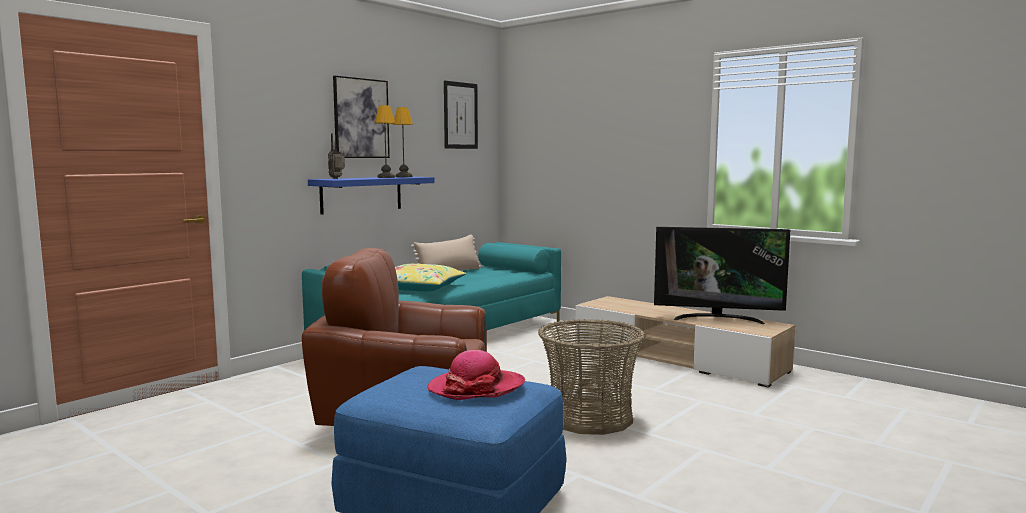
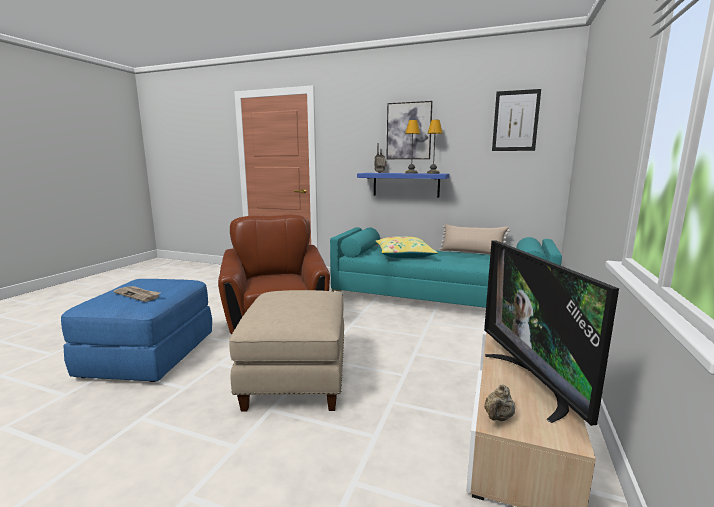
camera: 70 degrees right, 5 degrees up
(476, 388) = (138, 295): hat -> newspaper
(590, 417) = (298, 378): basket -> beige ottoman
(758, 331) = (498, 418): none -> beige teapot

